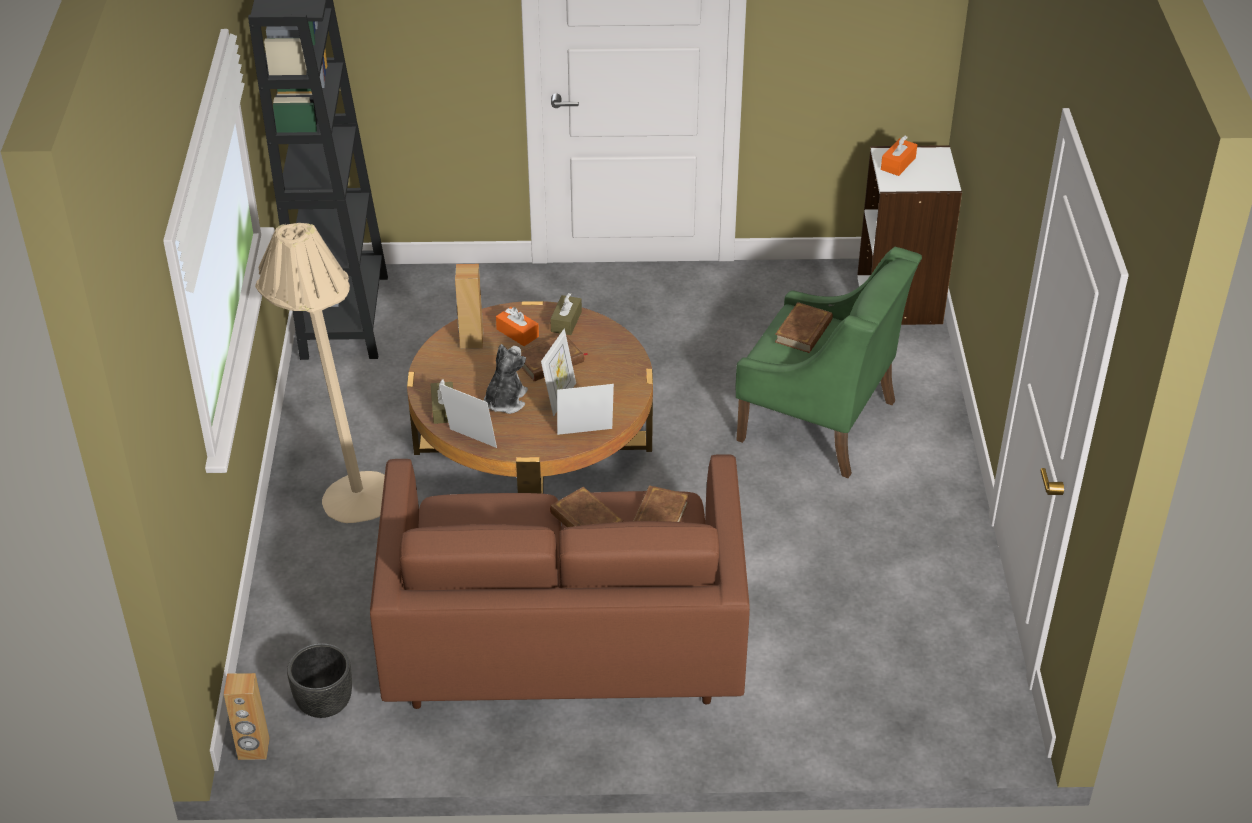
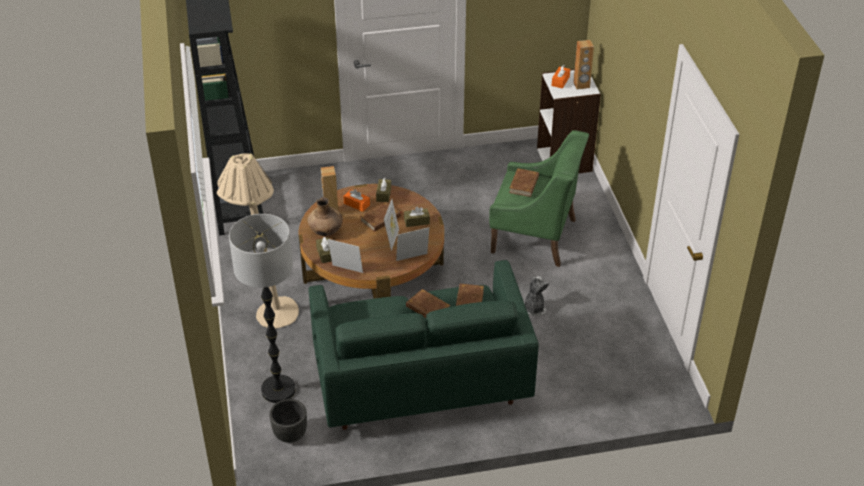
camera: 10 degrees left, 0 degrees up
(253, 749) = (255, 466): brown speaker -> brown speaker (581, 85)
(325, 626) = (278, 390): none -> floor lamp
(455, 371) = (326, 231): none -> brown vase
(505, 401) = (360, 245): plush toy -> plush toy (534, 308)
(563, 642) = (420, 380): brown sofa -> green sofa
(609, 373) = (416, 221): none -> brown tissue box

